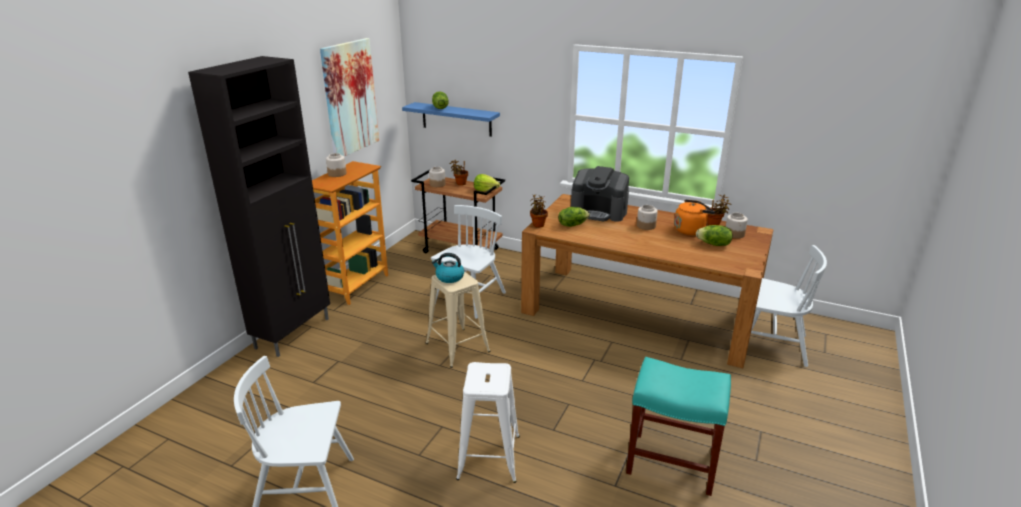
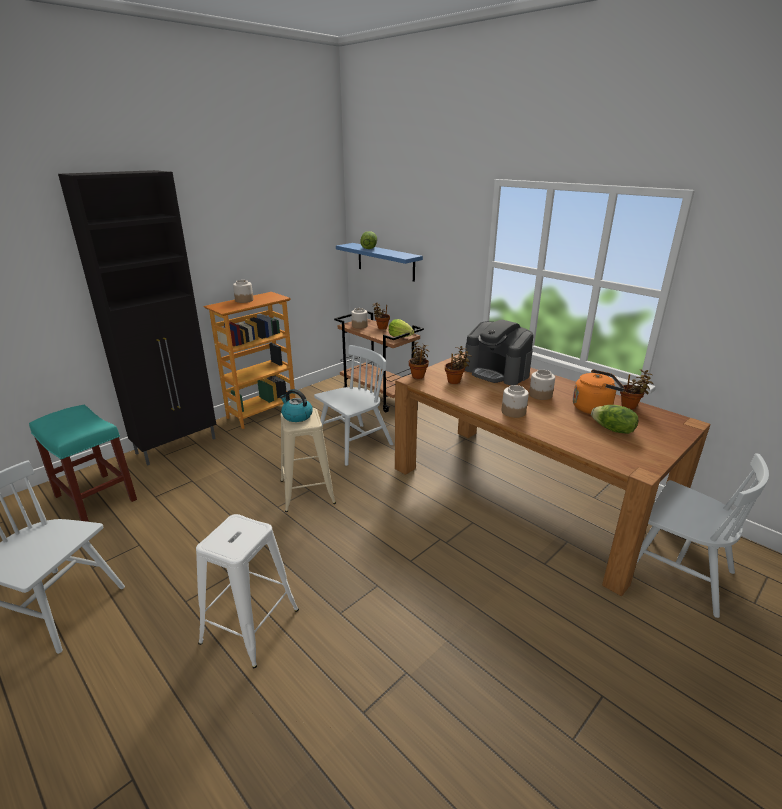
camera: 20 degrees right, 0 degrees up
(350, 98) = (272, 228): picture -> none
(572, 225) = (455, 381): lettuce -> potted plant
(670, 462) = (451, 703): turquoise stool -> turquoise stool (94, 497)
(734, 234) = (650, 422): jar -> jar (514, 412)

